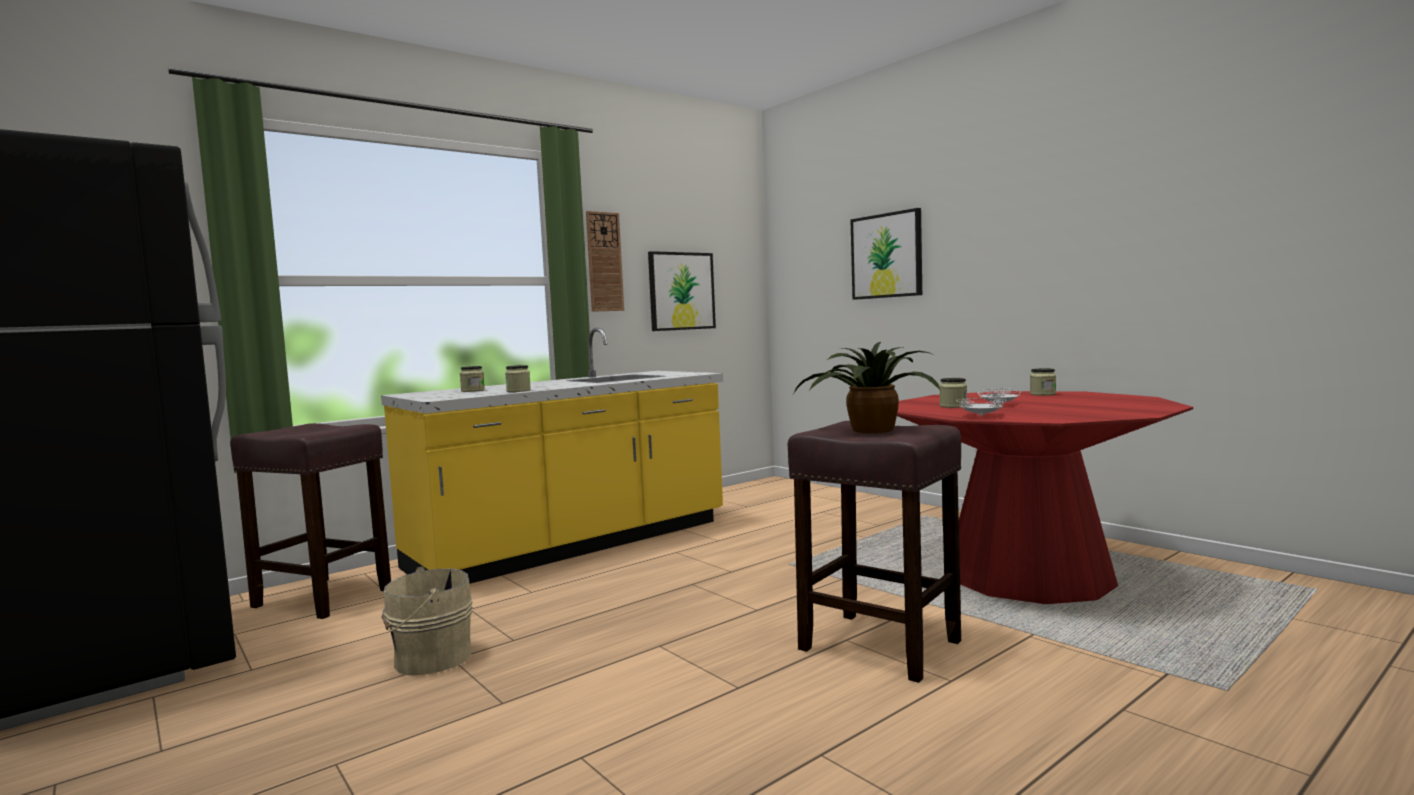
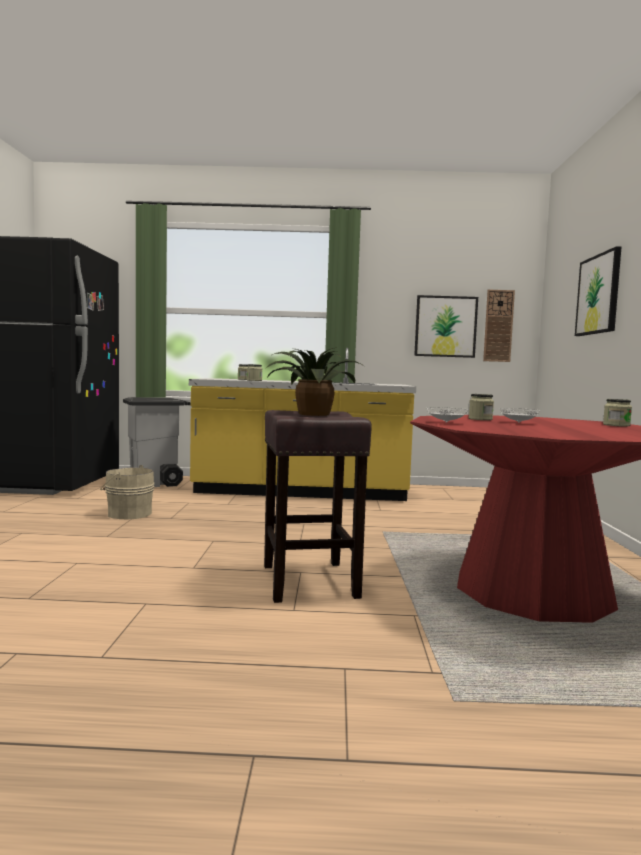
camera: 40 degrees right, 0 degrees up
(324, 598) = (156, 483): brown stool -> grey trash can
(604, 262) = (378, 302): wall clock -> wall clock (498, 326)

